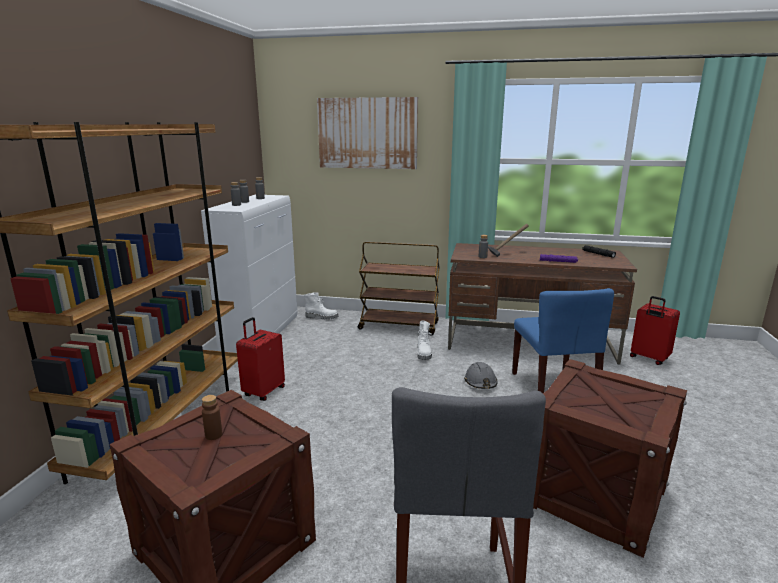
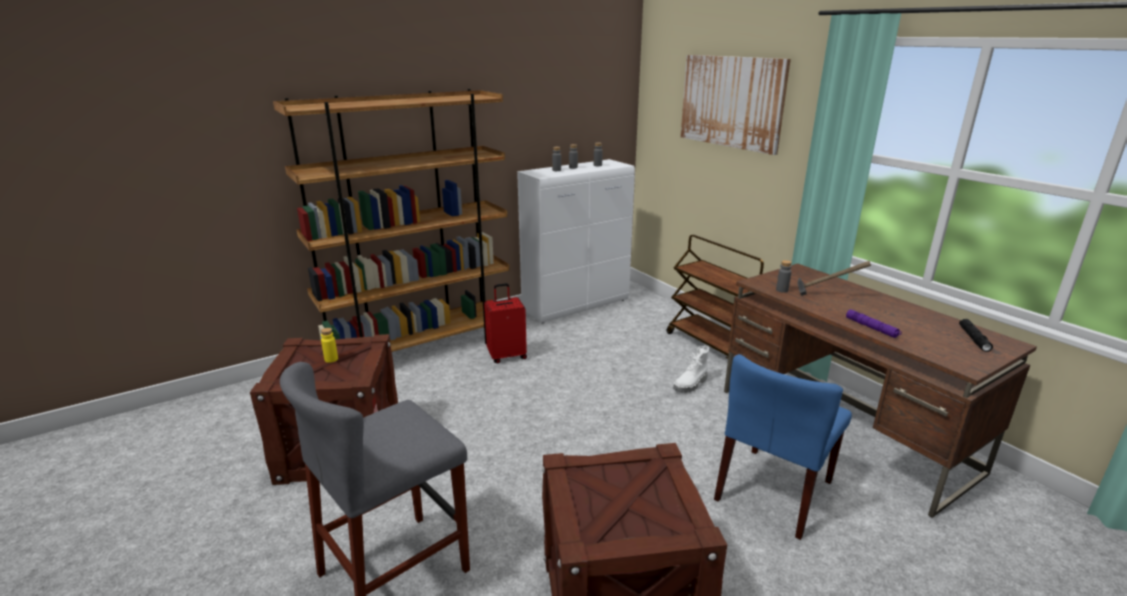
camera: 45 degrees right, 5 degrees up
(213, 435) = (331, 359): brown bottle -> yellow bottle
(322, 317) = (652, 308): white boot -> none
(480, 382) = (699, 441): grey hard hat -> none
(649, 358) = (1005, 537): red suitcase -> none

